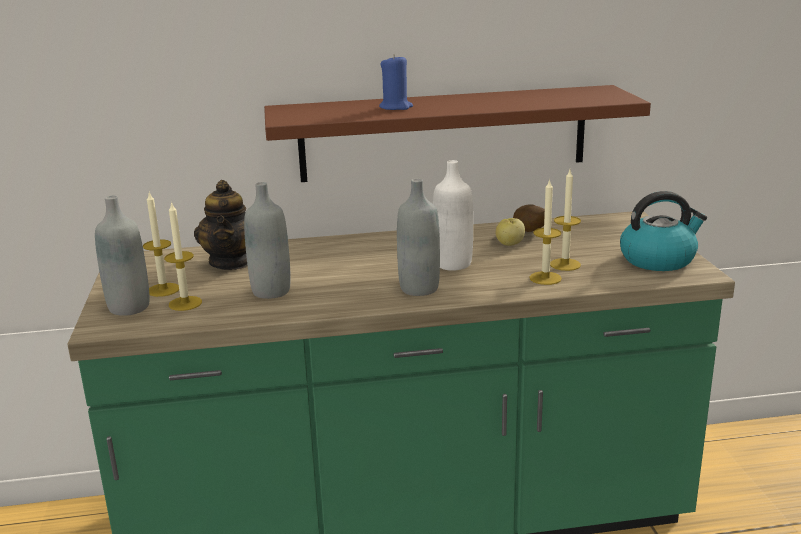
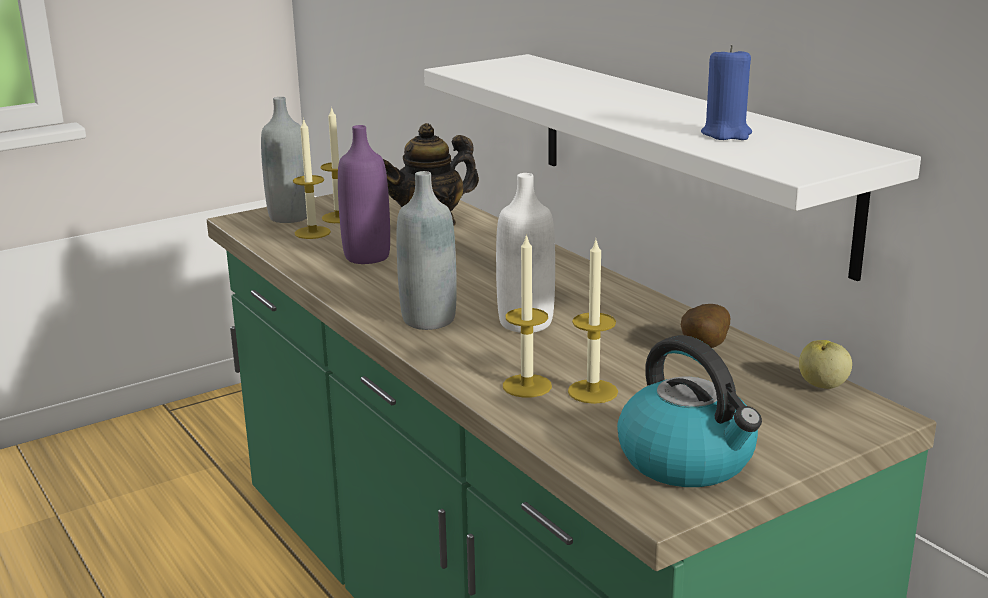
camera: 65 degrees right, 0 degrees up
(271, 291) = (367, 256): grey bottle -> purple bottle
(396, 107) = (574, 89): blue candle -> blue candle (726, 134)
(444, 133) = (685, 155): brown shelf -> white shelf
(510, 244) = (635, 343): apple -> apple (822, 385)

